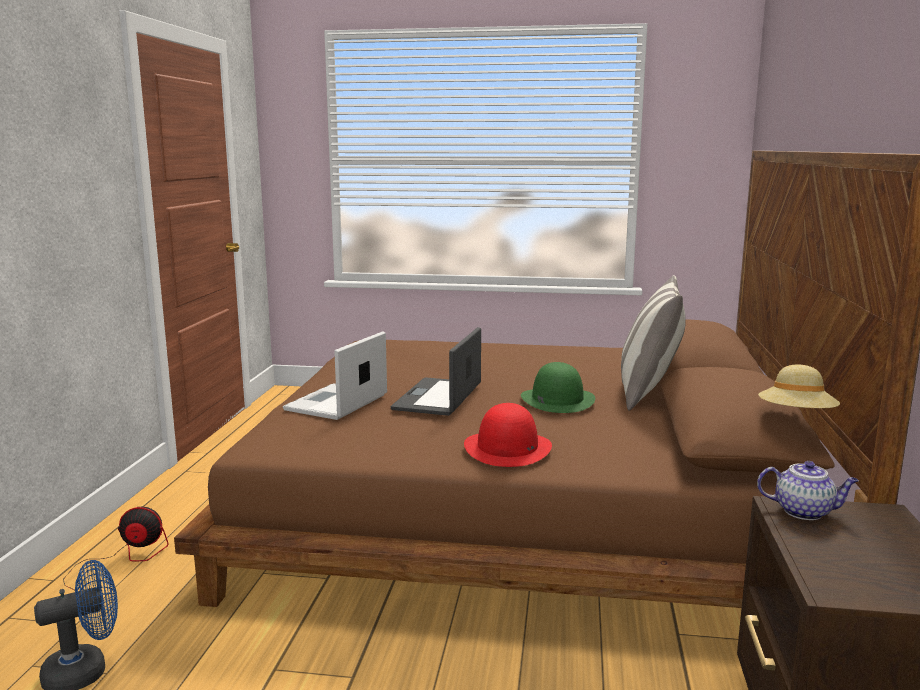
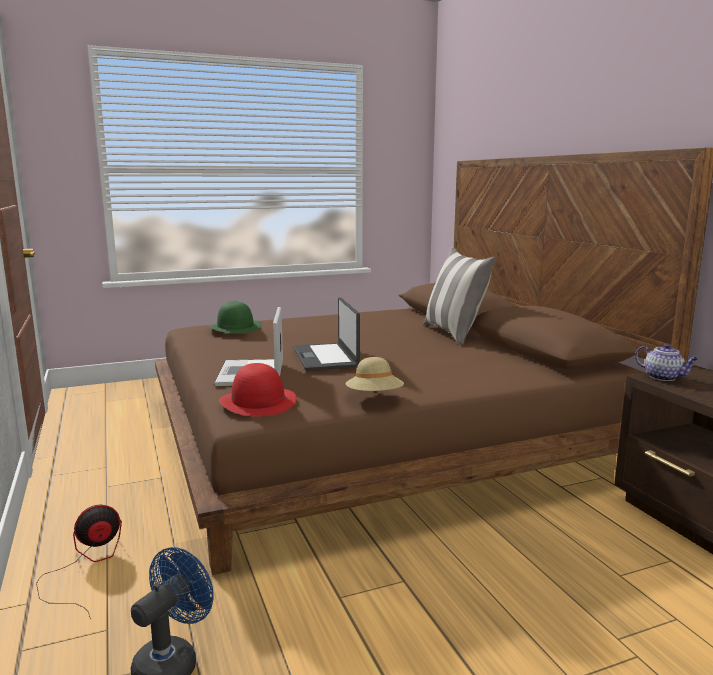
camera: 30 degrees left, 0 degrees up
(507, 448) = (433, 380): red hat -> red hat (258, 402)
(557, 399) = (409, 345): green hat -> green hat (235, 327)
(796, 417) = (609, 325): beige hat -> beige hat (374, 397)
(804, 511) = (664, 377): teapot -> teapot turned 60 degrees clockwise

